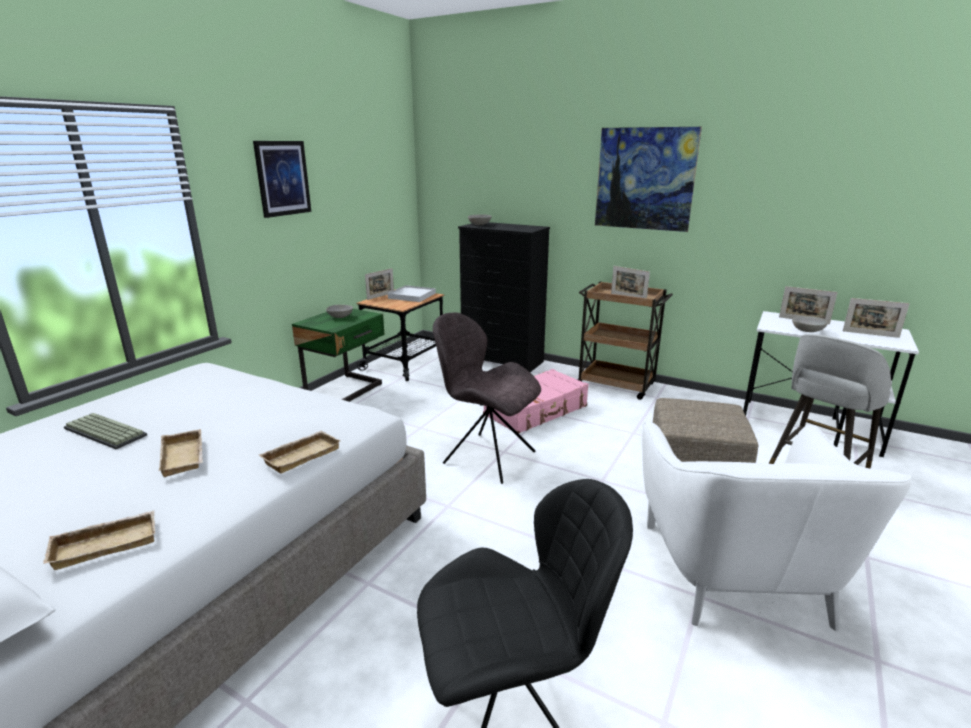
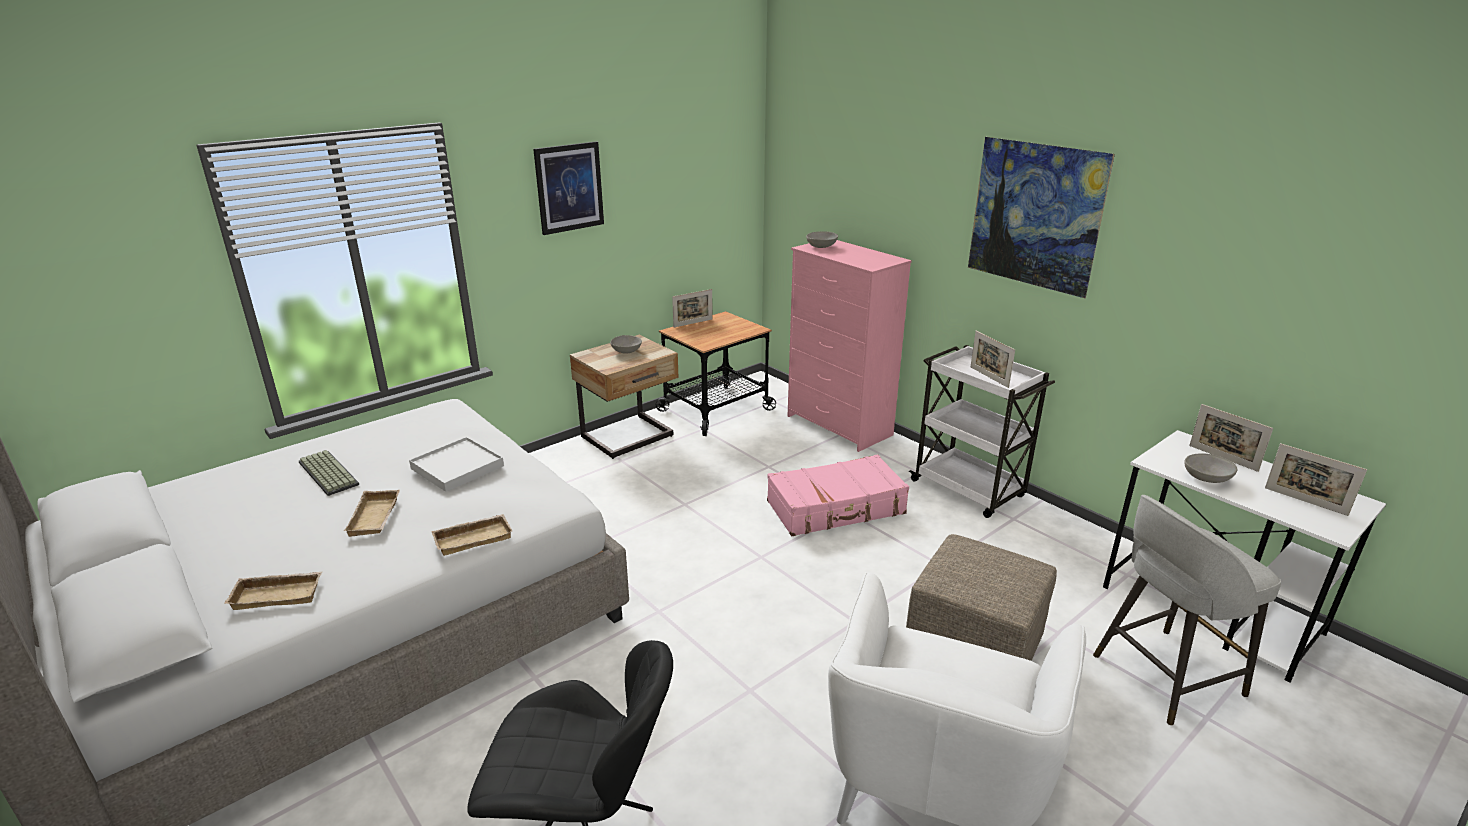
camera: 20 degrees right, 5 degrees up
(346, 391) = (629, 437): green nightstand -> beige nightstand
(412, 296) = (730, 327): white tray -> white tray (457, 467)
(486, 456) = (737, 559): grey chair -> none
(502, 361) = (839, 426): black dresser -> pink dresser
(616, 385) = (969, 490): brown cart -> white cart

